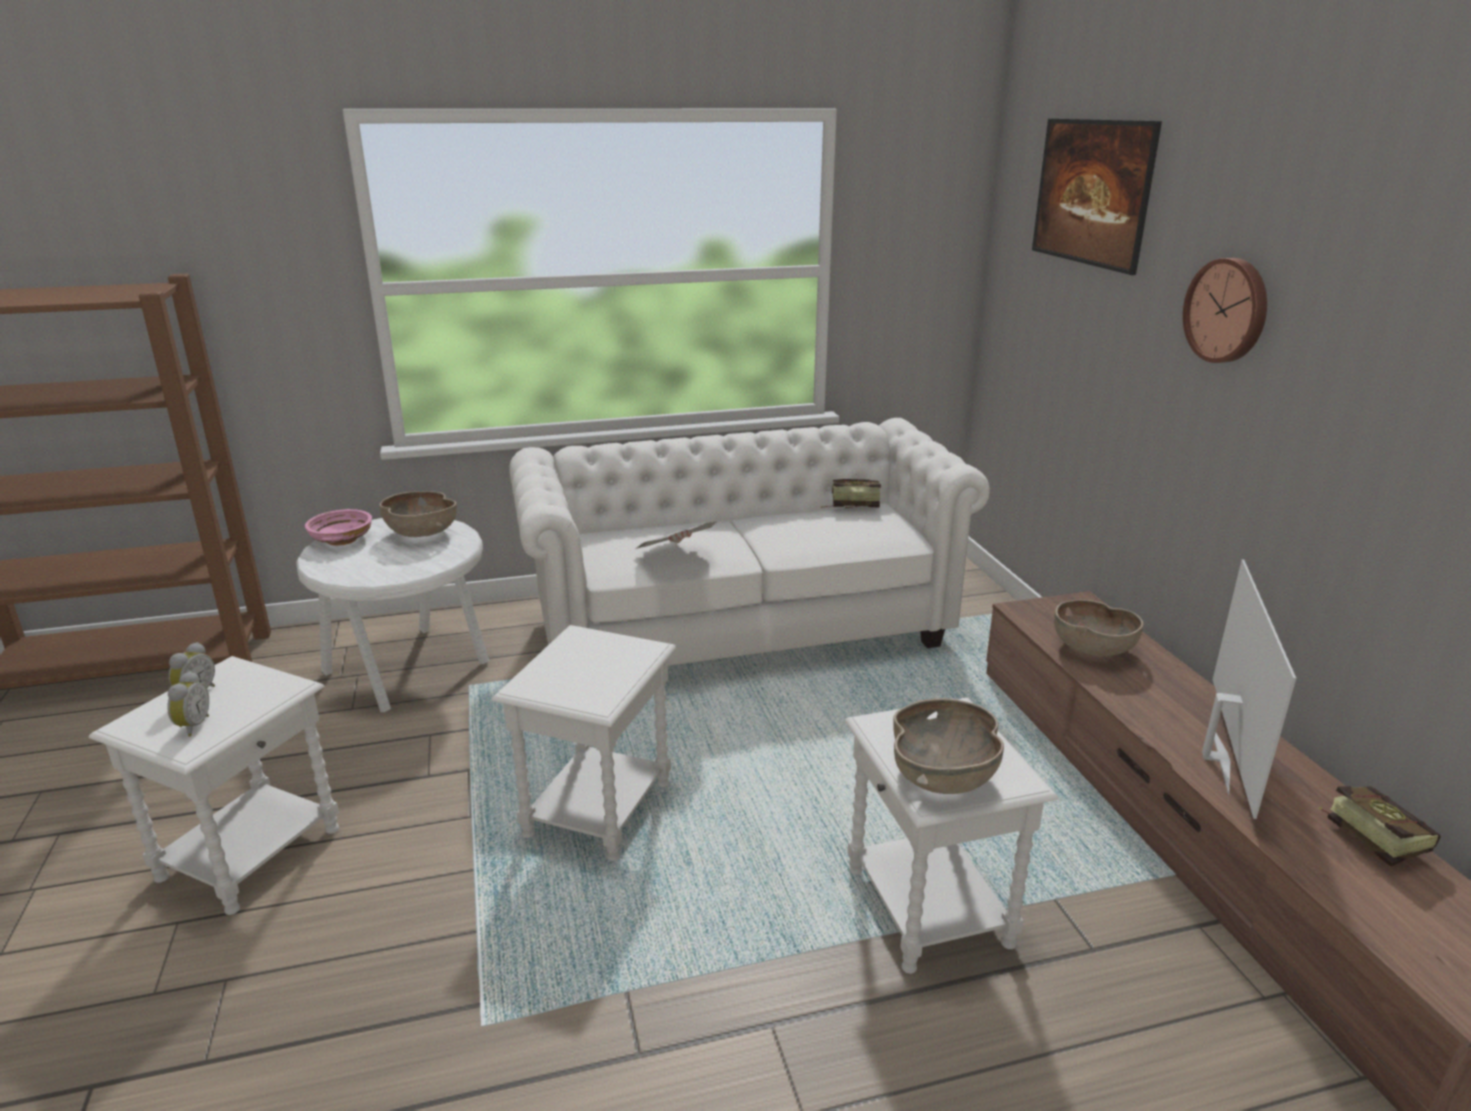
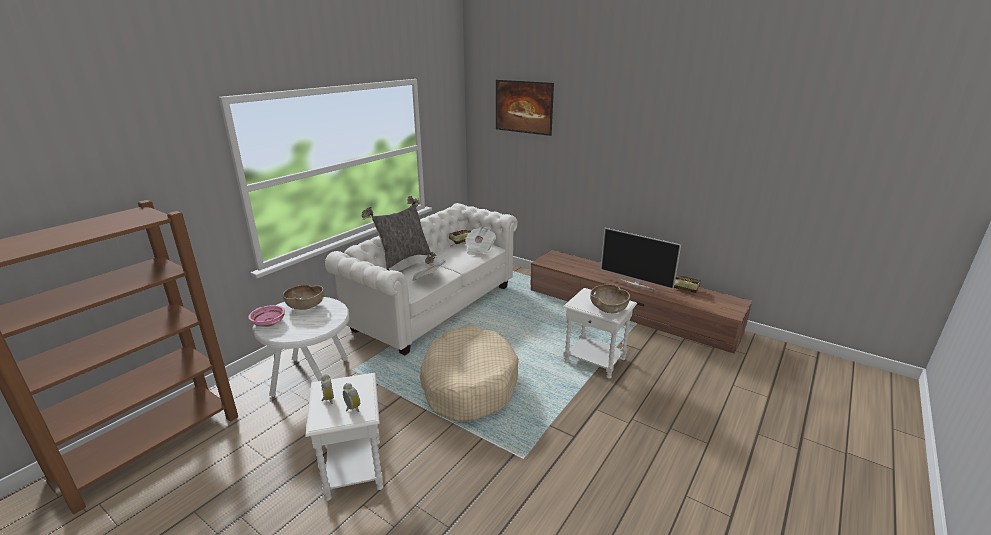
camera: 40 degrees left, 0 degrees up
(600, 809) = (468, 384): white side table -> beige dog bed
(672, 521) = (403, 268): none -> pillow
(865, 531) = (479, 249): none -> newspaper
(1092, 650) = (574, 267): brown bowl -> none
(1215, 757) = (636, 283): television -> television turned 150 degrees clockwise
(1228, 310) = (595, 144): wall clock -> none

